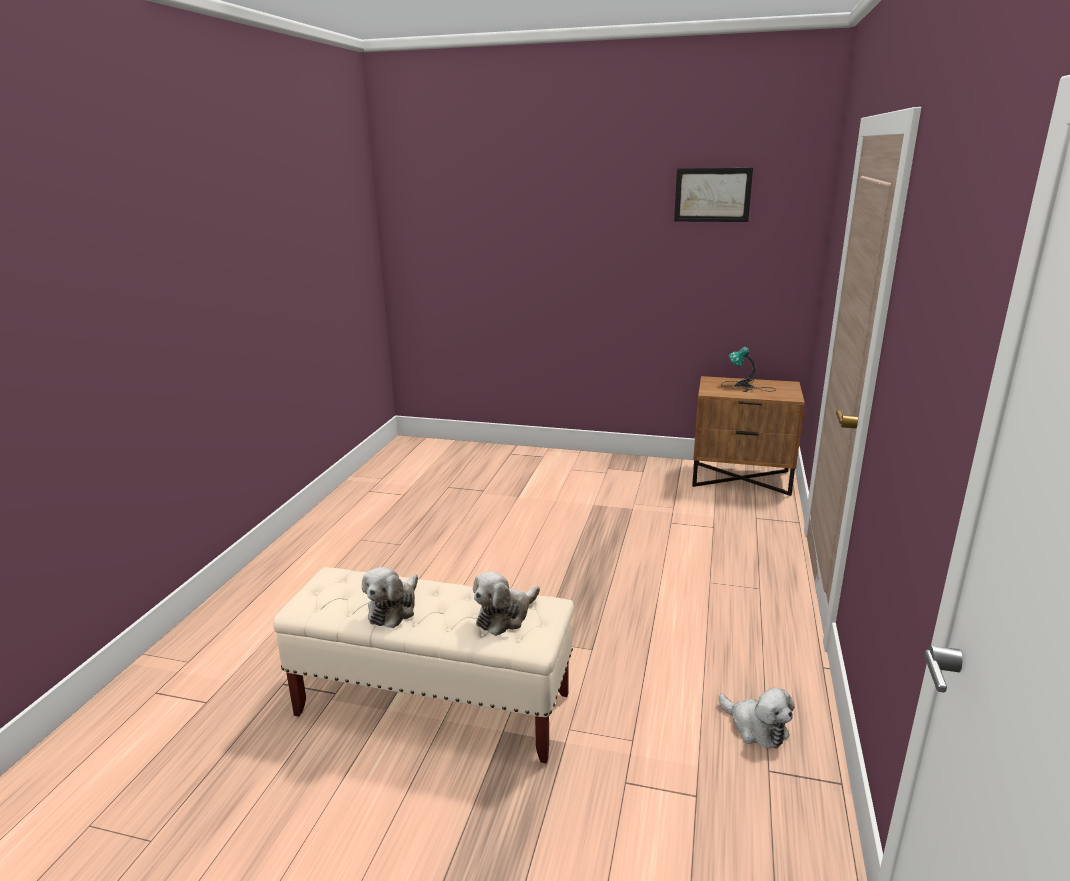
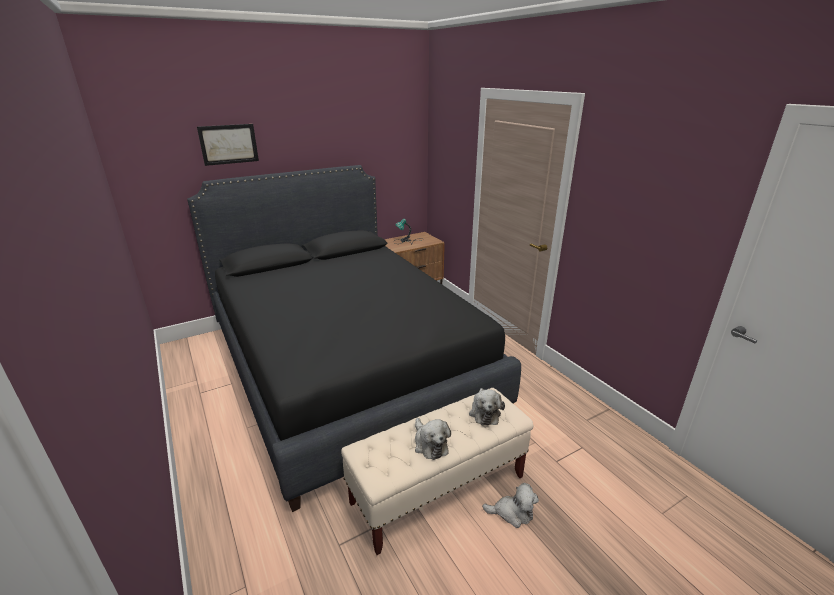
camera: 45 degrees left, 5 degrees up
(528, 530) = (347, 367): none -> black bed
(712, 195) = (369, 130): picture -> picture (228, 144)
(756, 727) = (562, 406): plush toy -> plush toy (512, 513)

